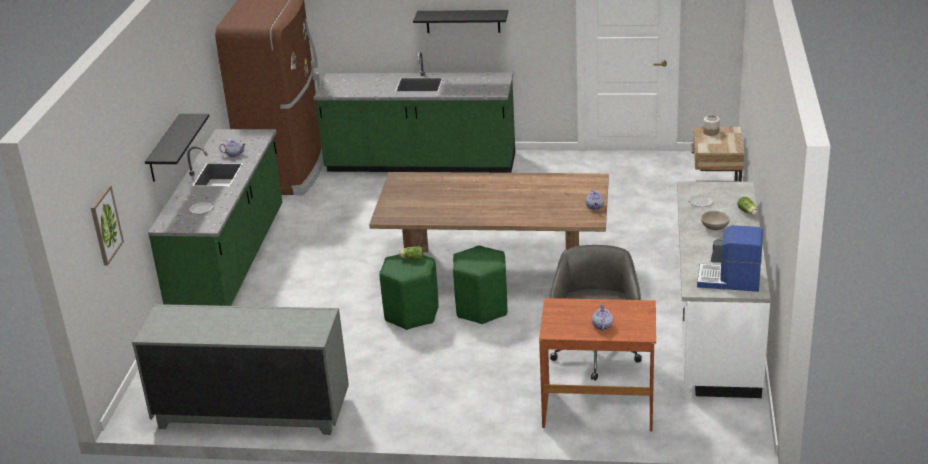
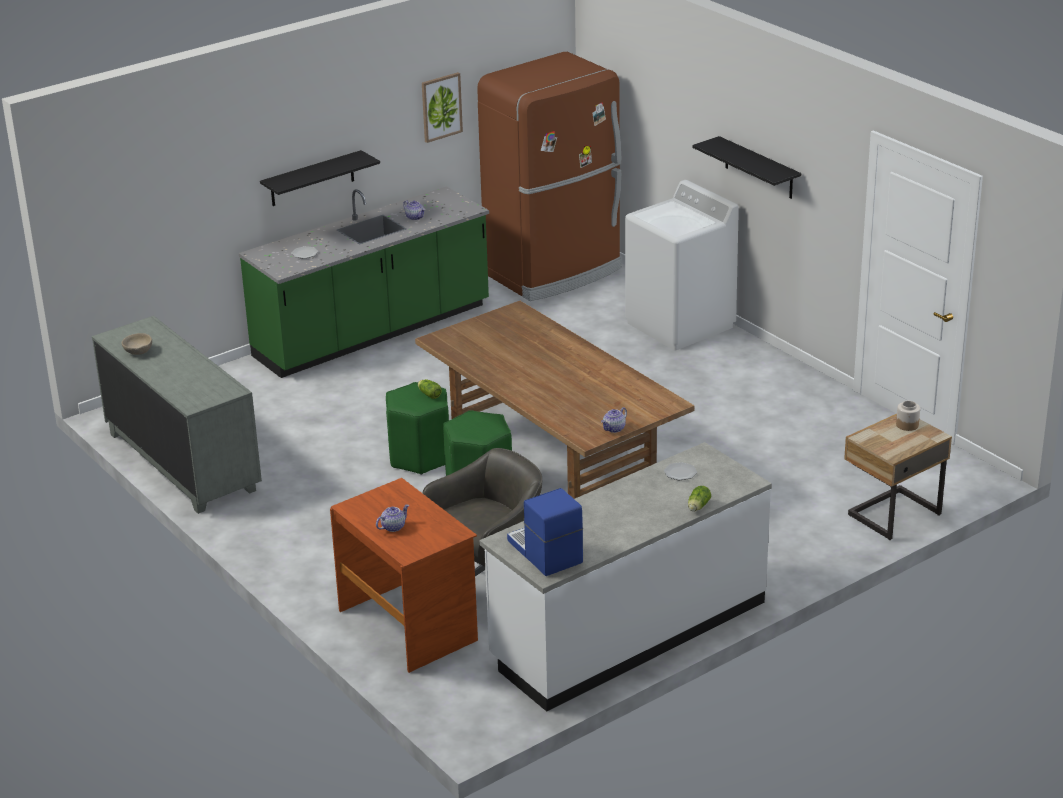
camera: 45 degrees right, 0 degrees up
(105, 225) = (152, 222): picture -> picture (441, 107)
(420, 164) = (680, 325): green counter -> white washing machine
(714, 228) = (637, 502): beige bowl -> beige bowl (138, 352)

